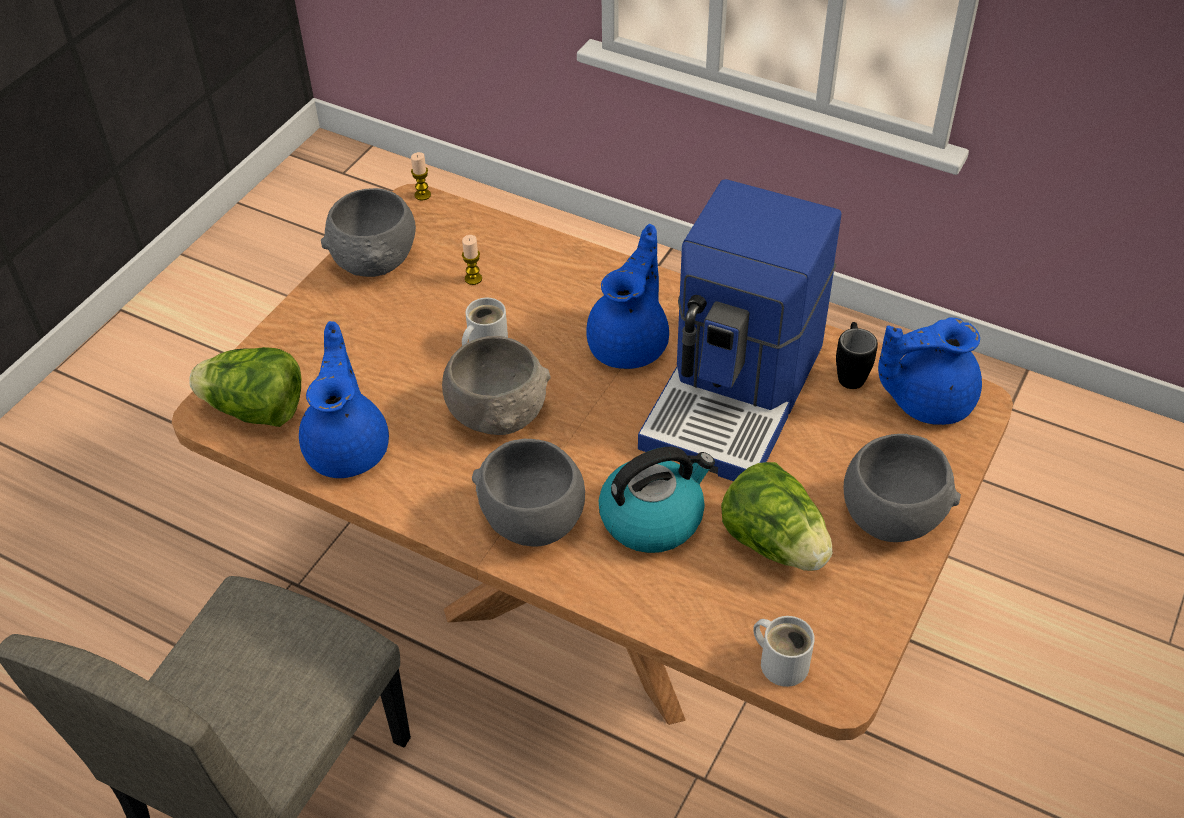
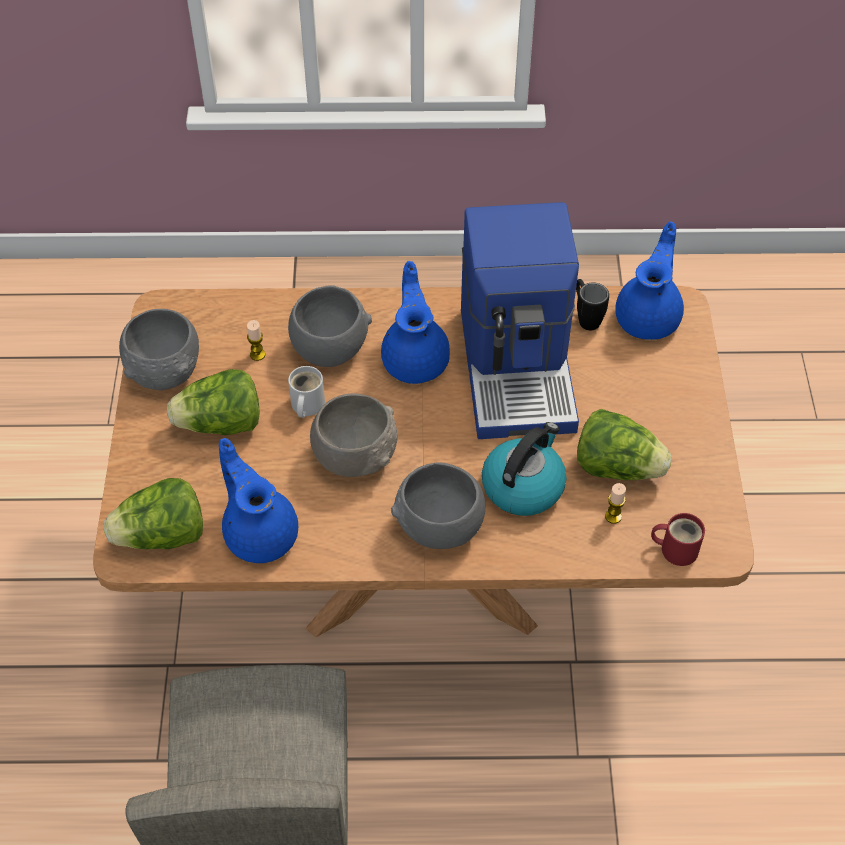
camera: 30 degrees left, 5 degrees up
(389, 330) = (221, 424): none -> lettuce
(422, 195) = (163, 299): candle -> candle (613, 516)
(781, 661) = (676, 548): white mug -> red mug
(892, 514) = (679, 411): grey bowl -> grey bowl (330, 347)
(926, 400) = (649, 317): blue teapot -> blue teapot turned 150 degrees clockwise

